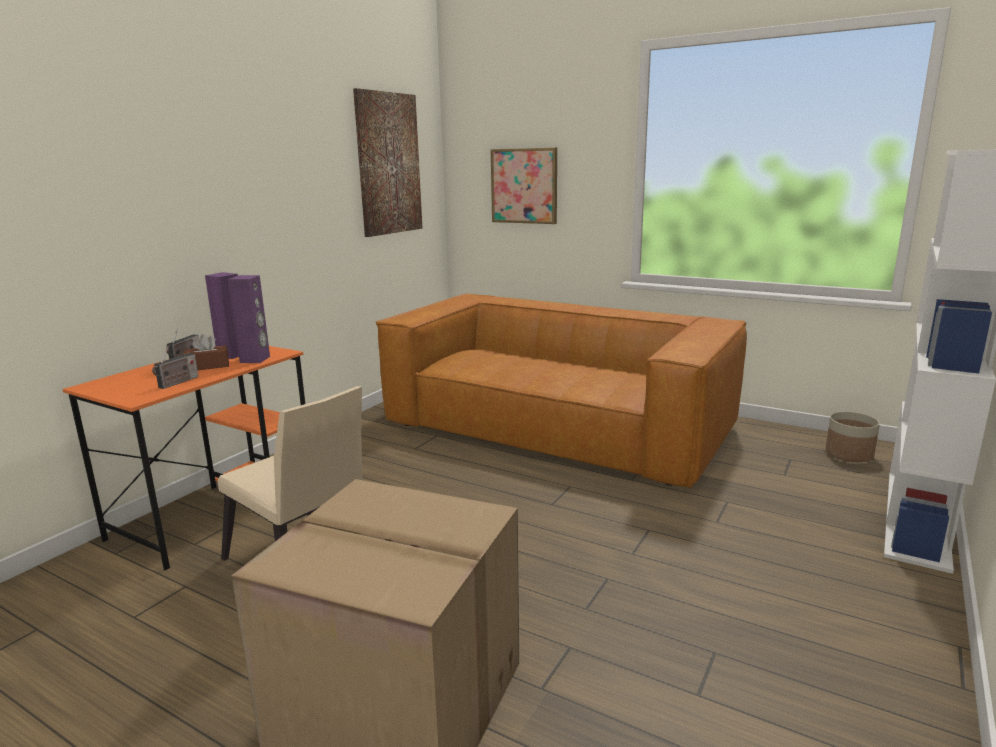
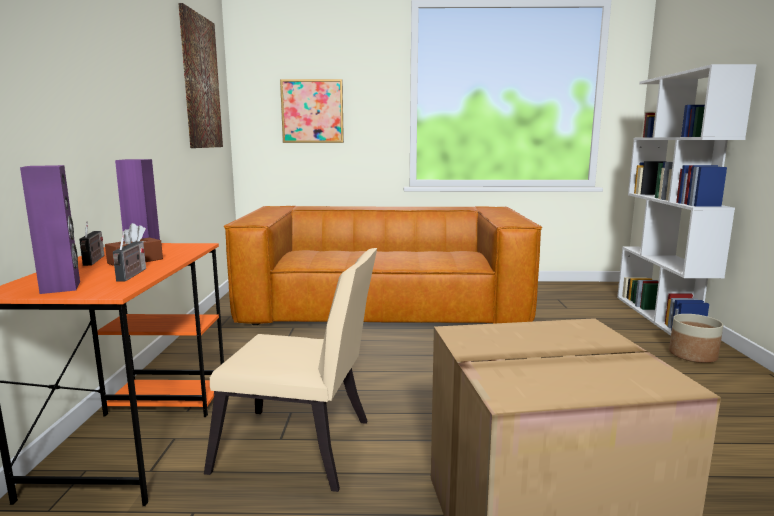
camera: 30 degrees left, 5 degrees down
(255, 359) = (181, 252): purple speaker -> purple speaker (61, 287)
(849, 454) = (583, 291): planter -> planter (692, 355)

